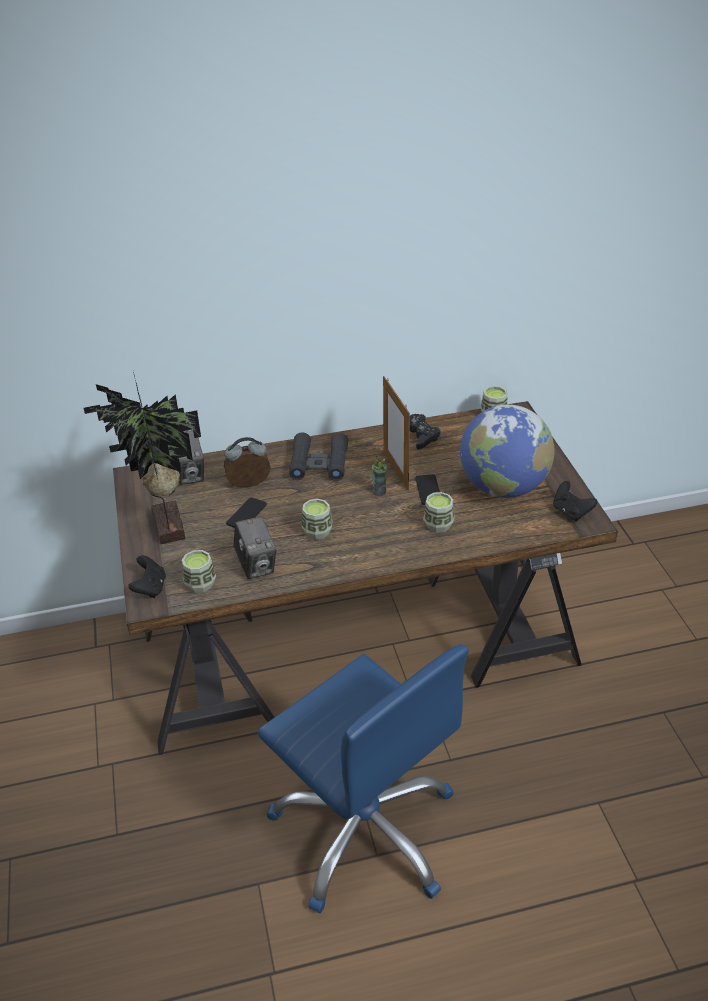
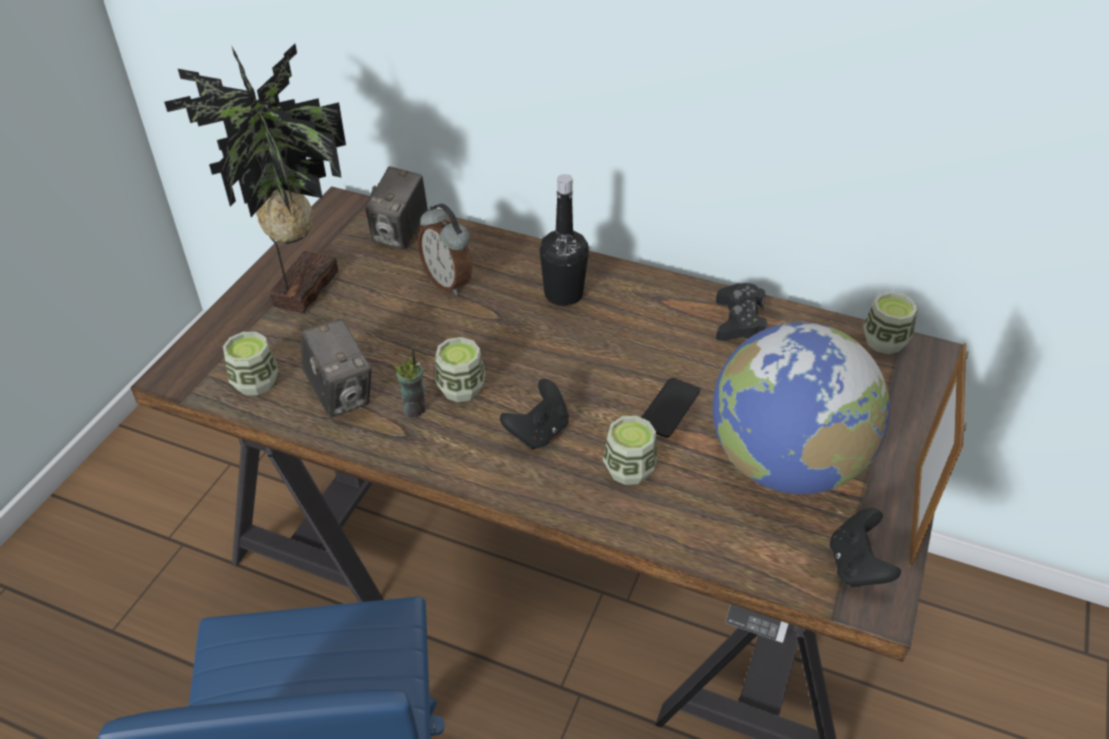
camera: 35 degrees right, 5 degrees up
(150, 588) = (201, 356): black game controller -> black game controller (538, 432)
(246, 514) = (405, 318): phone -> none
(249, 485) = (449, 282): alarm clock -> alarm clock turned 150 degrees counterclockwise
(256, 565) = (341, 394): camera -> camera turned 45 degrees counterclockwise
(319, 463) = (563, 294): black binoculars -> black bottle
(379, 491) = (599, 374): cup -> cup (415, 409)
(395, 470) = (653, 355): picture frame -> picture frame (914, 514)

